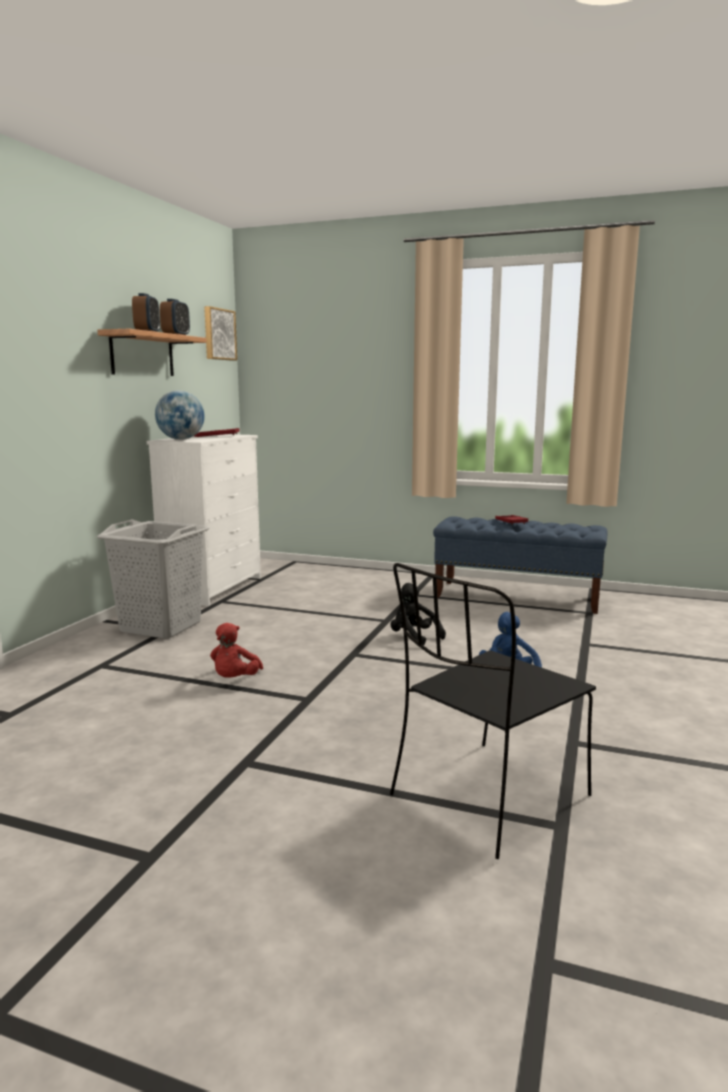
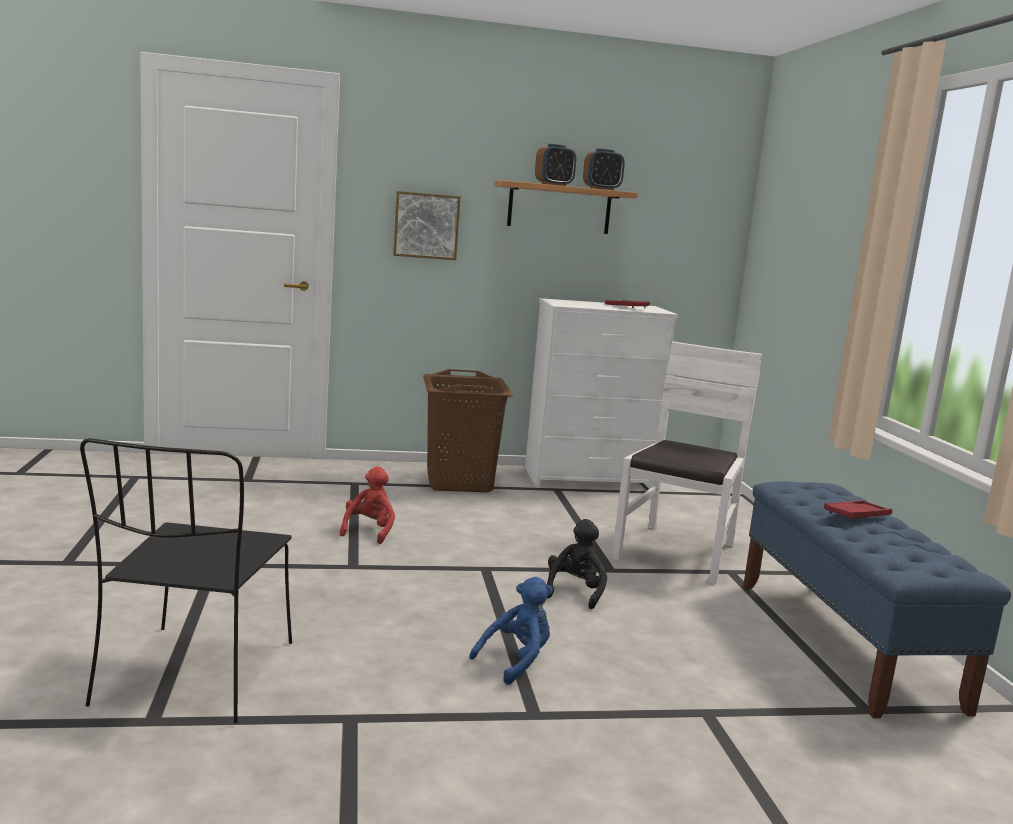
camera: 60 degrees right, 0 degrees up
(161, 626) = (460, 482): grey laundry basket -> brown laundry basket
(181, 439) = (567, 302): globe -> none
(218, 334) = (711, 189): picture -> picture (426, 225)
(234, 680) = (369, 531): red plush toy -> red plush toy turned 120 degrees clockwise
(373, 598) = (677, 552): none -> white chair
(486, 798) = (194, 676): black chair -> black chair turned 105 degrees counterclockwise

